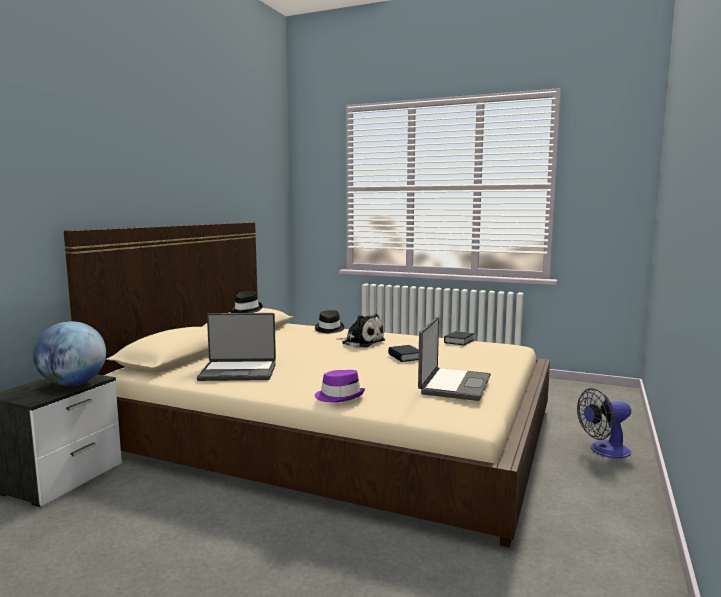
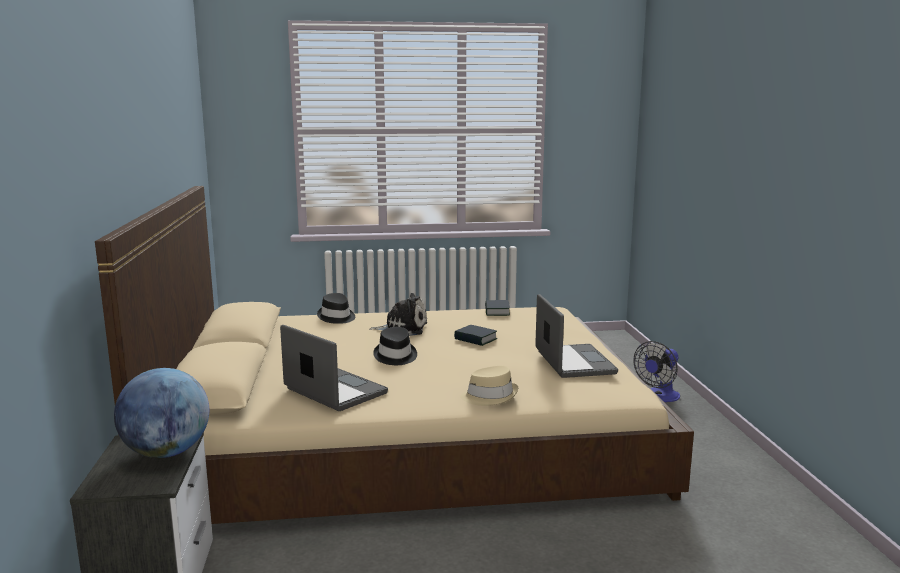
camera: 30 degrees left, 5 degrees up
(238, 372) = (333, 392): laptop -> laptop turned 105 degrees counterclockwise
(245, 310) = (239, 309): black hat -> black hat (395, 356)
(339, 396) = (489, 396): purple hat -> beige hat

